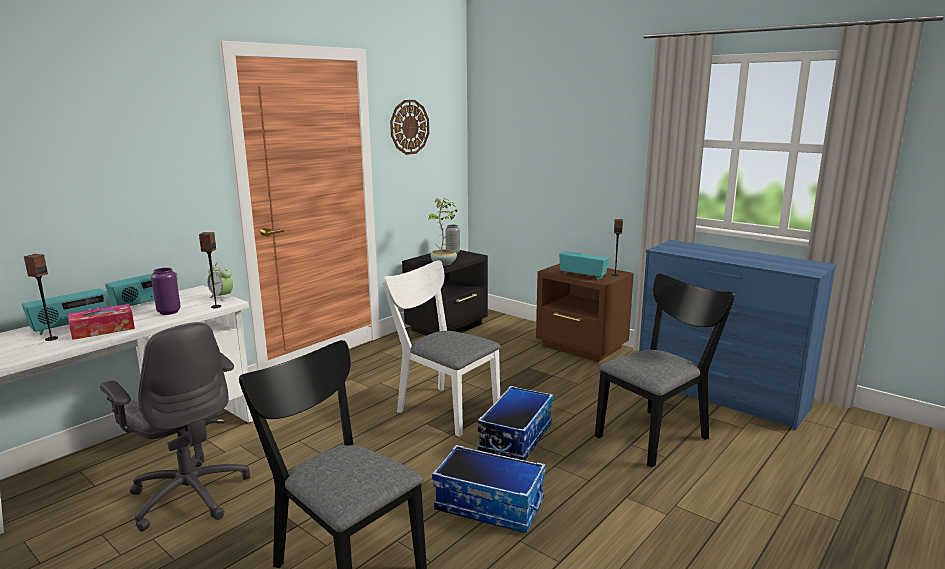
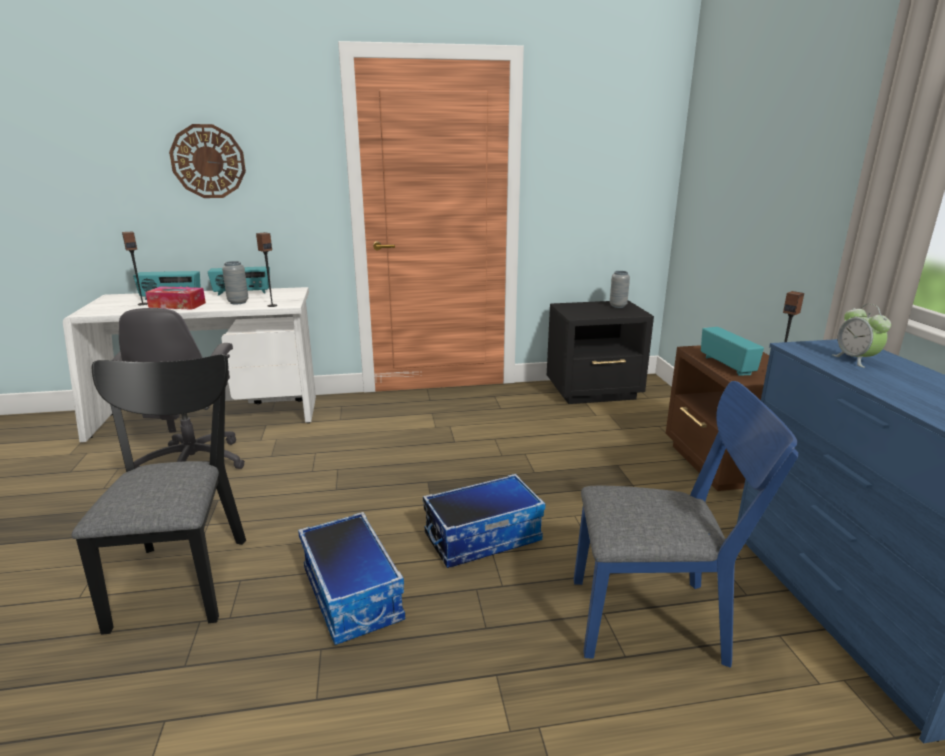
camera: 40 degrees right, 5 degrees up
(169, 312) = (238, 302): purple vase -> grey vase
(222, 297) = (293, 299): alarm clock -> alarm clock (855, 360)
(409, 127) = (582, 144): wall clock -> wall clock (208, 161)
(442, 408) = (464, 473): white chair -> none
(444, 264) = (585, 315): potted plant -> none
(657, 434) = (659, 619): black chair -> blue chair

